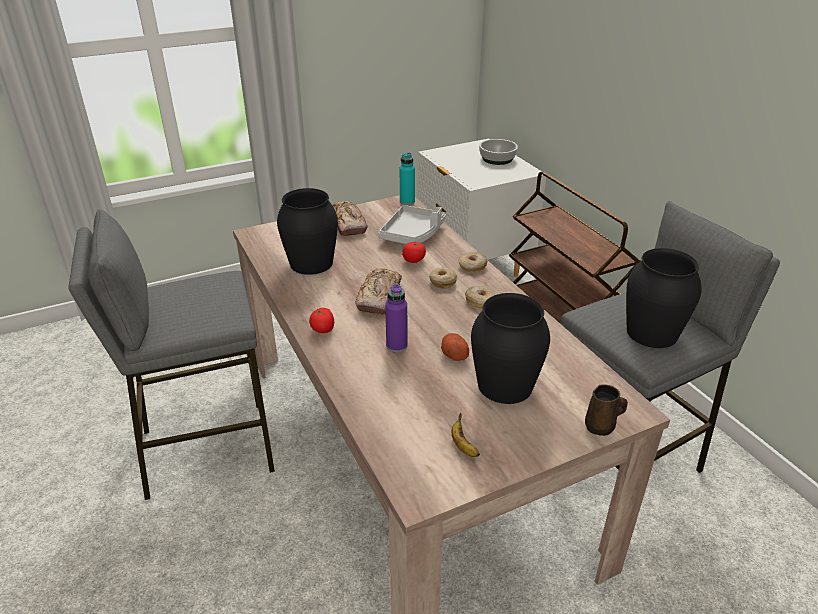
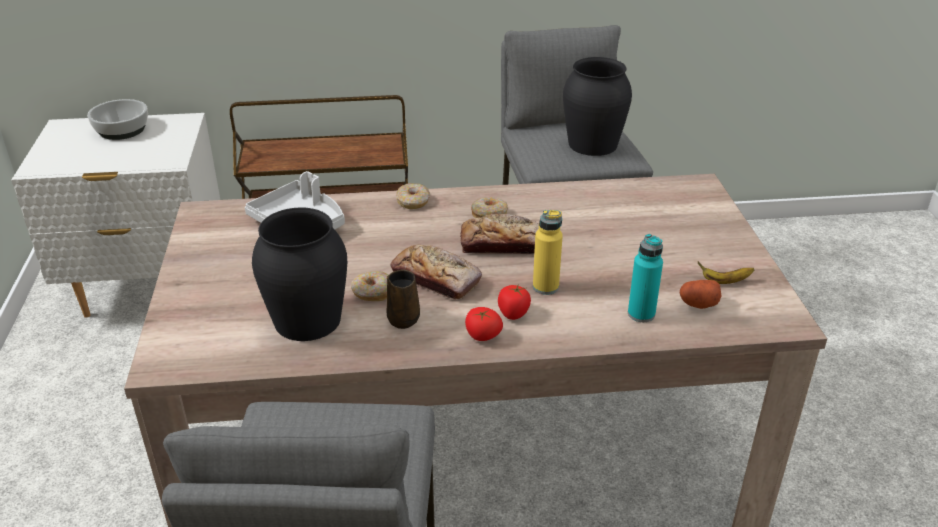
camera: 70 degrees left, 0 degrees up
(347, 224) = (222, 269): bread -> bread (501, 244)
(396, 346) = (545, 287): purple bottle -> yellow bottle
(407, 202) = (206, 209): turquoise bottle -> turquoise bottle (641, 314)
(414, 260) = (367, 237): tomato -> tomato (513, 313)
(442, 282) = (432, 228): donut -> donut (372, 292)
(453, 354) = (579, 253): potato -> potato (698, 304)
(505, 385) = (643, 236): black vase -> none
(601, 427) = (716, 205): brown mug -> brown mug (404, 318)

